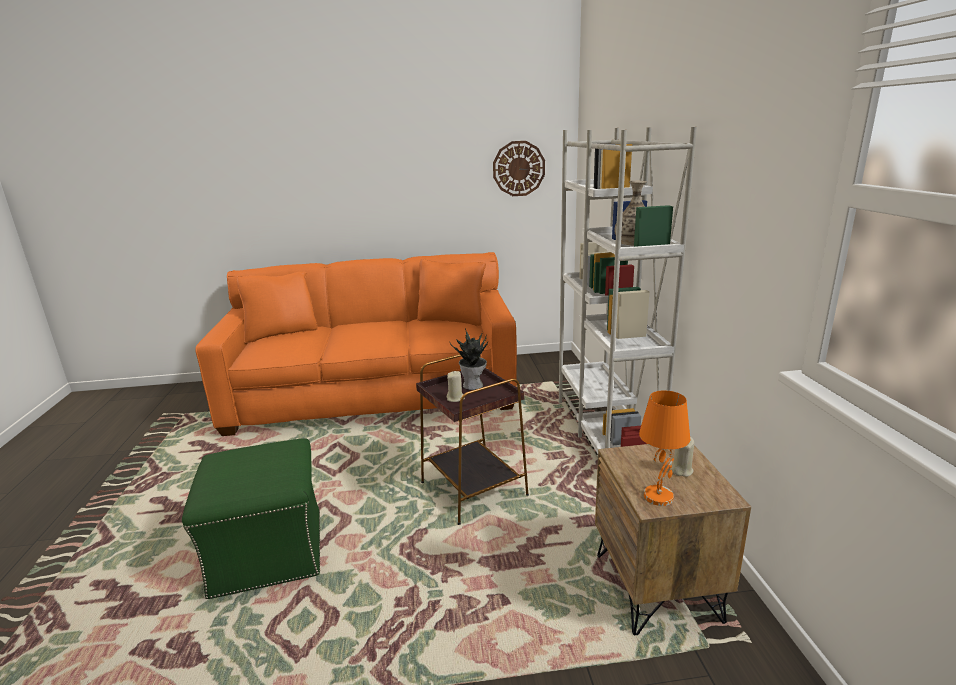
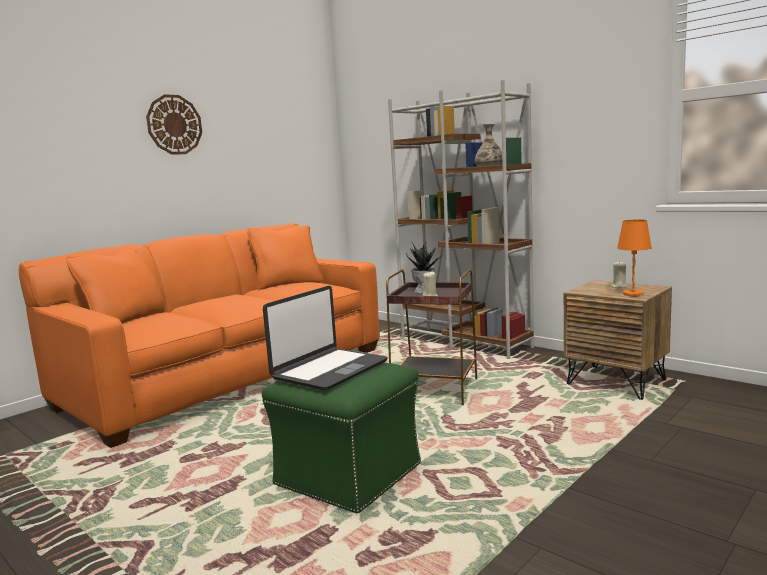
camera: 40 degrees left, 10 degrees down
(249, 460) = (329, 370): none -> laptop
(518, 168) = (299, 147): wall clock -> wall clock (174, 125)
(604, 436) = (465, 343): white bookcase -> brown bookcase

